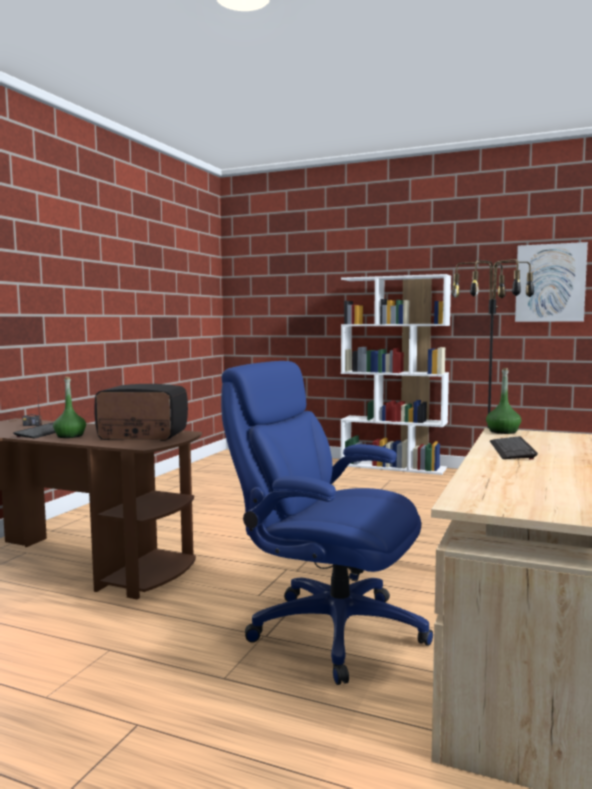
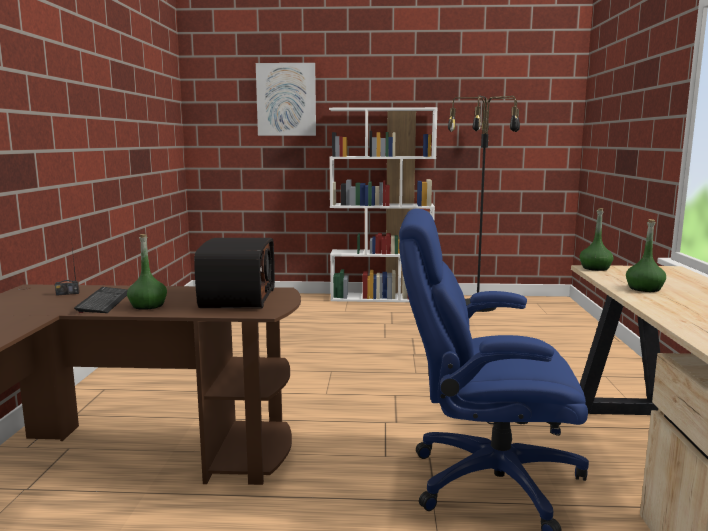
camera: 20 degrees left, 5 degrees up
(142, 435) = (236, 298): radio -> radio turned 105 degrees clockwise
(512, 450) = (644, 289): keyboard -> green bottle
(550, 283) = (525, 118): picture -> picture (286, 99)

